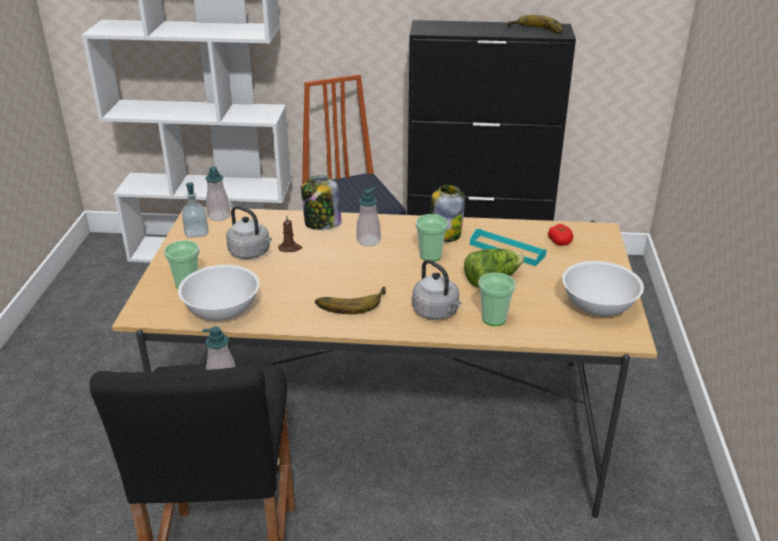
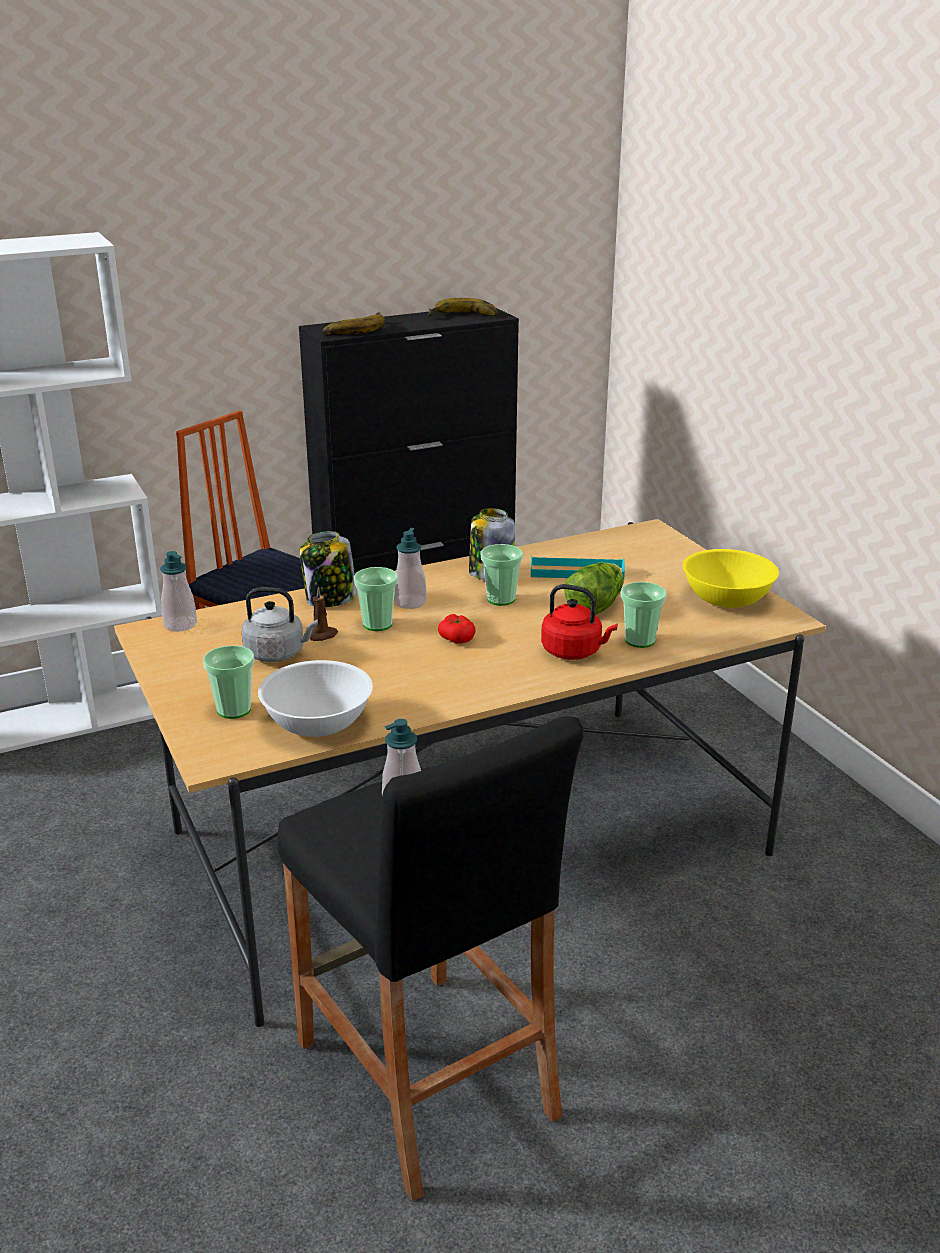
camera: 30 degrees left, 5 degrees down
(196, 233) = (173, 651): soap dispenser -> none
(331, 250) = (377, 624): none -> cup
(350, 302) = (465, 669): banana -> banana (353, 329)
(437, 312) = (574, 652): grey kettle -> red kettle
(560, 241) = (621, 549): tomato -> tomato (457, 638)
(599, 306) = (727, 599): white bowl -> yellow bowl

